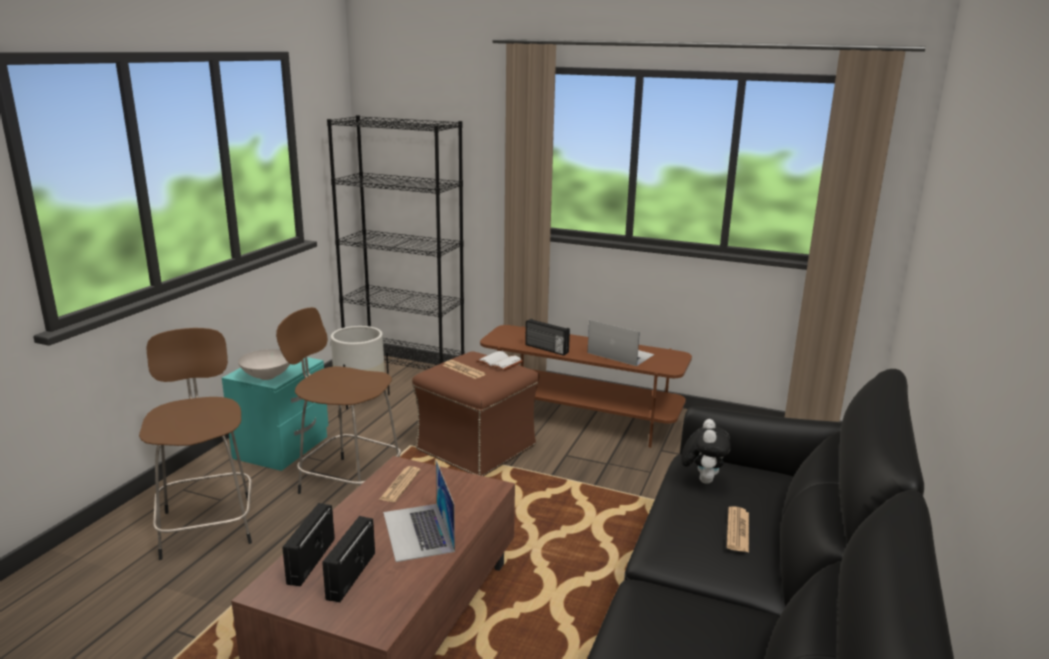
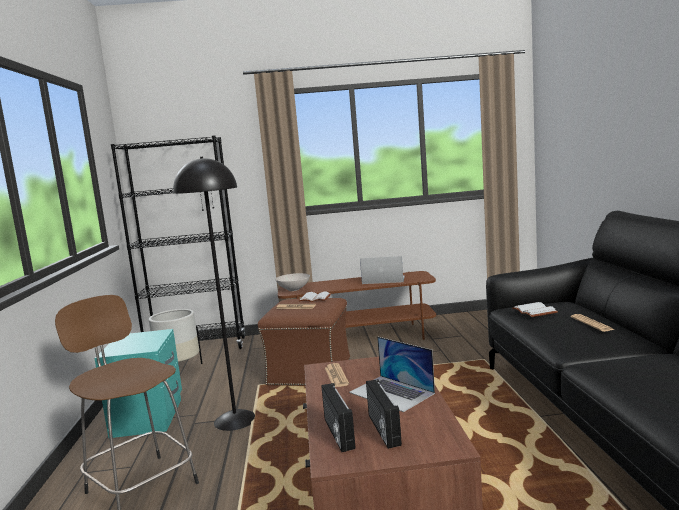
camera: 25 degrees left, 10 degrees down
(268, 376) = (139, 347): white bowl -> white bowl (294, 289)
(348, 482) = (235, 419): brown stool -> black floor lamp
(546, 349) = (332, 288): radio -> none
(702, 479) = (533, 311): plush toy -> white book

